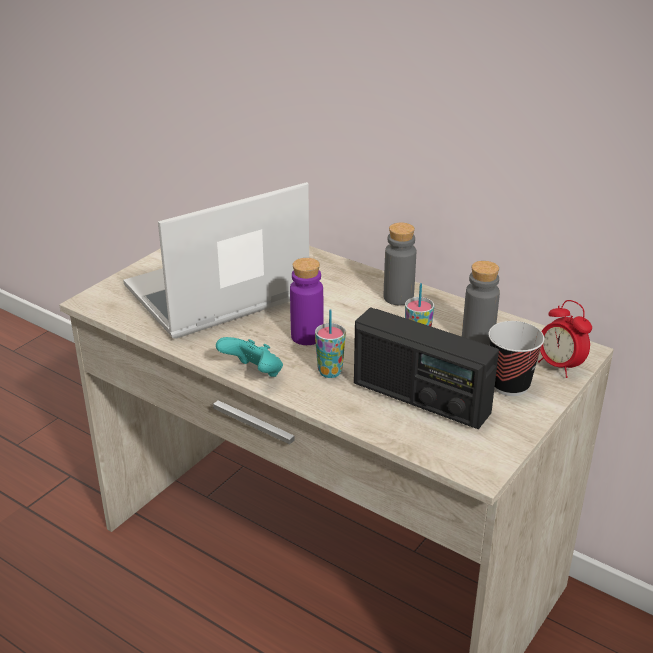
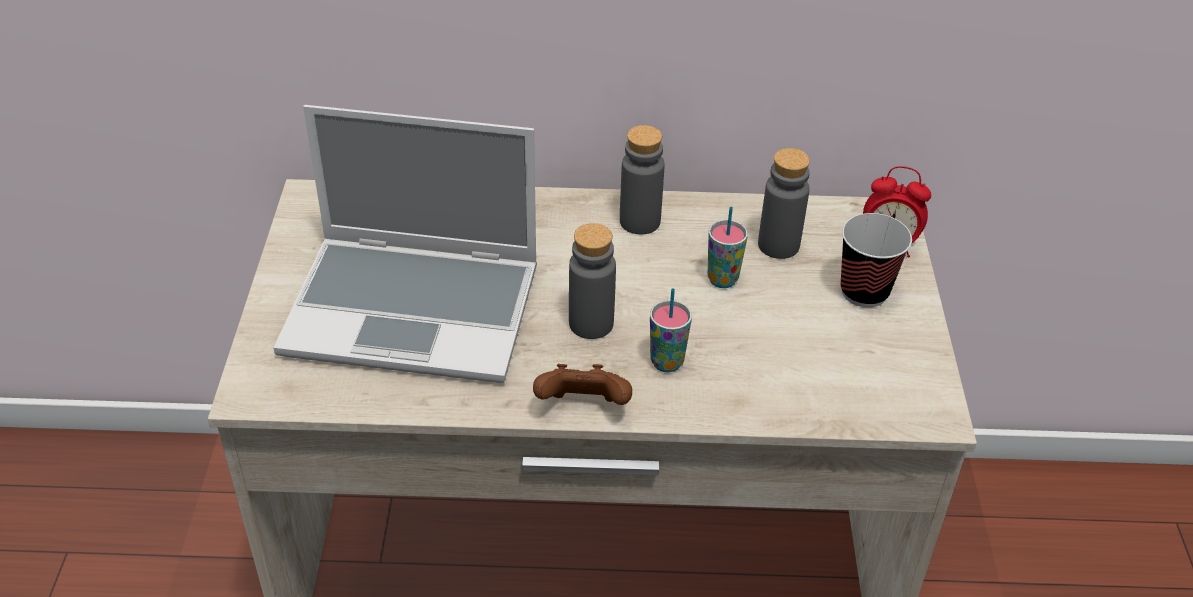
camera: 35 degrees left, 10 degrees up
(216, 295) = (416, 310): laptop -> laptop turned 105 degrees counterclockwise
(253, 374) = (583, 407): turquoise game controller -> brown game controller
(307, 336) = (591, 323): purple bottle -> grey bottle
(420, 398) = (795, 352): radio -> none

